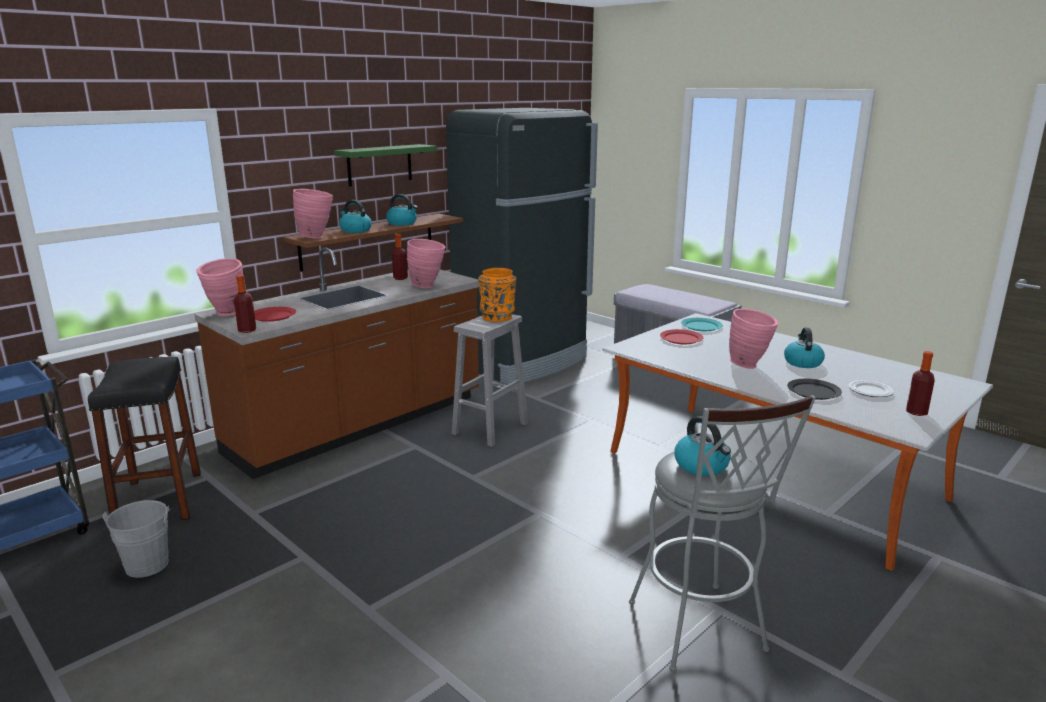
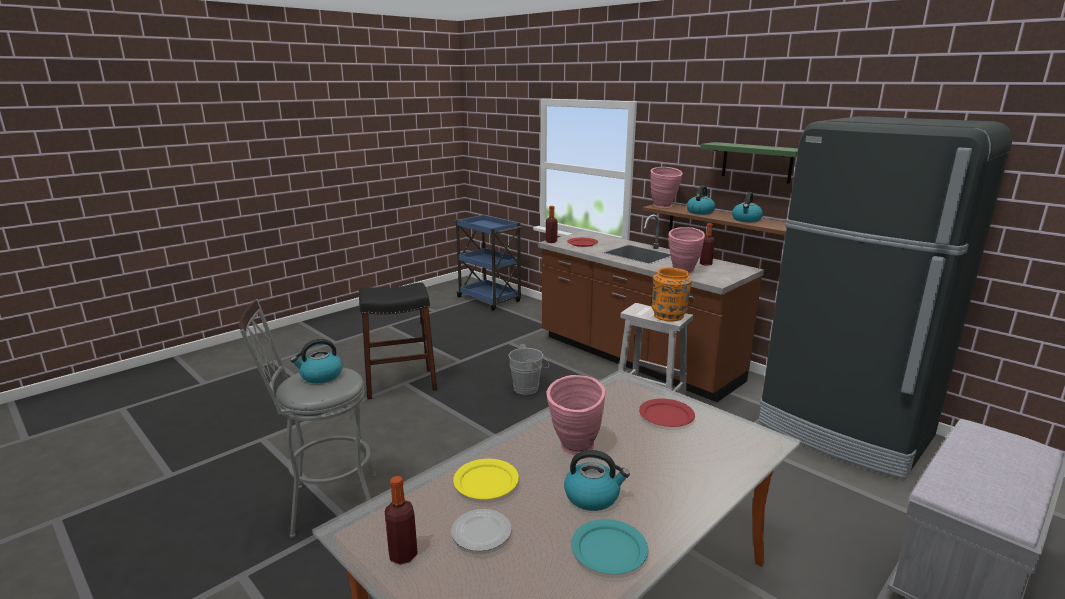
camera: 90 degrees right, 0 degrees up
(148, 562) = (464, 327): grey bucket -> grey bucket (529, 388)
(159, 499) = (524, 319): black stool -> black stool (400, 383)
(226, 314) = (584, 235): pink vase -> none
(701, 326) = (729, 436): turquoise plate -> turquoise plate (609, 549)
(814, 391) = (486, 482): black plate -> yellow plate

